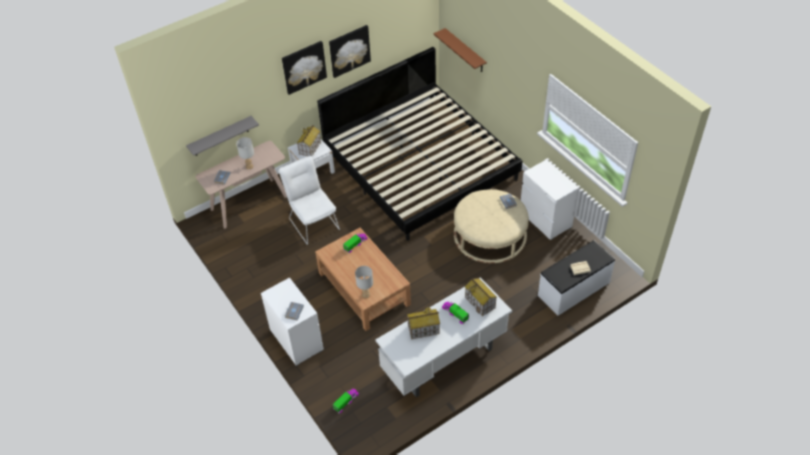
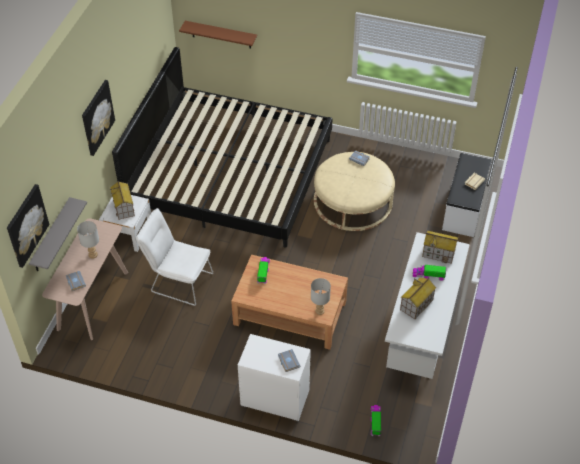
camera: 40 degrees left, 0 degrees up
(349, 50) = (123, 81): picture -> picture (26, 225)
(545, 219) = (386, 162): white dresser -> none

